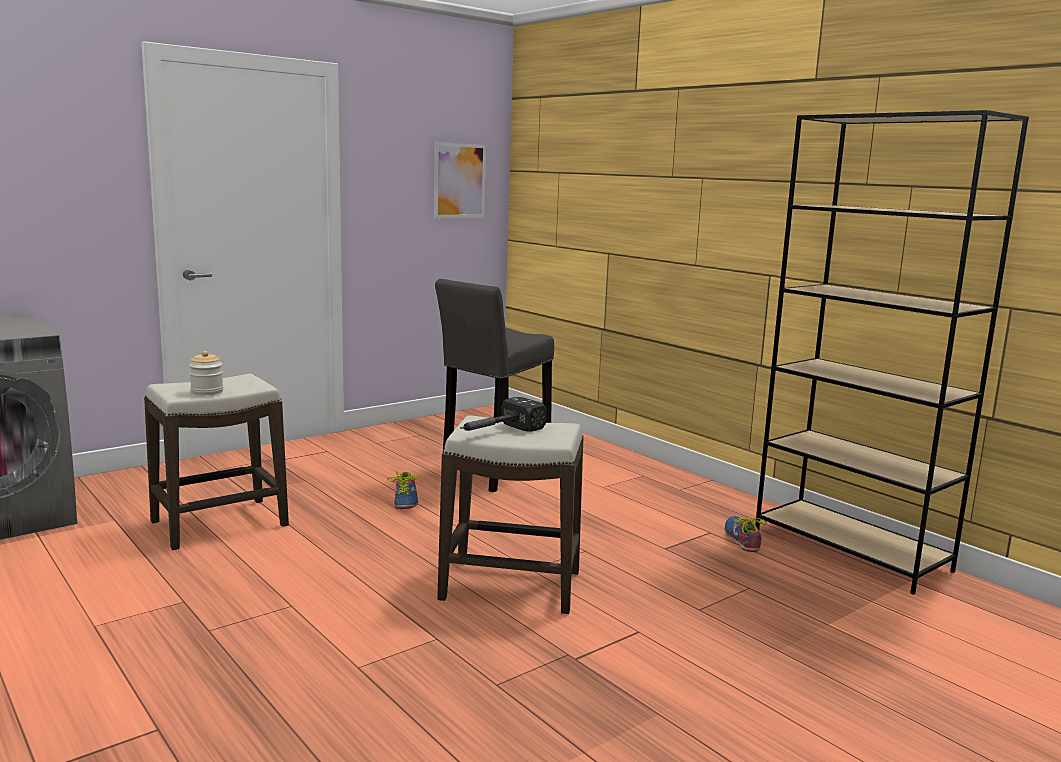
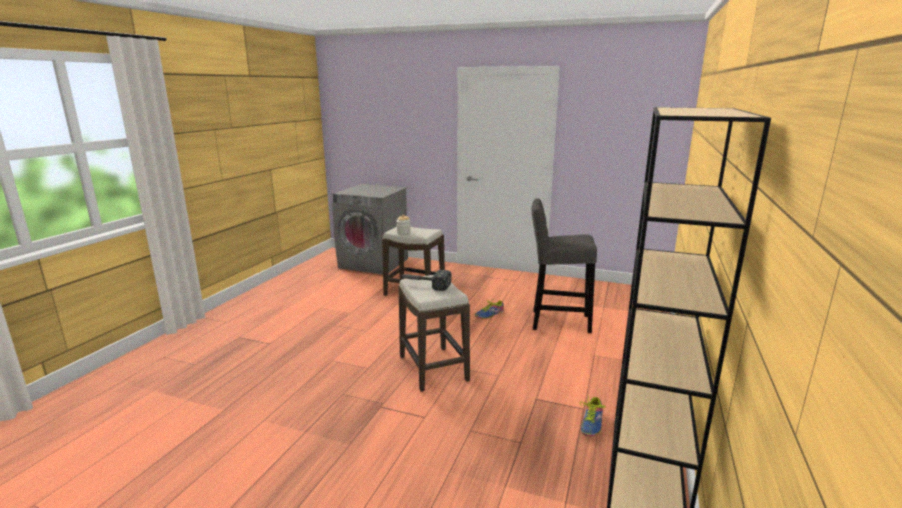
camera: 60 degrees right, 5 degrees up
(459, 181) = (644, 135): picture -> none
(741, 539) = (591, 423): shoe -> shoe turned 150 degrees clockwise

